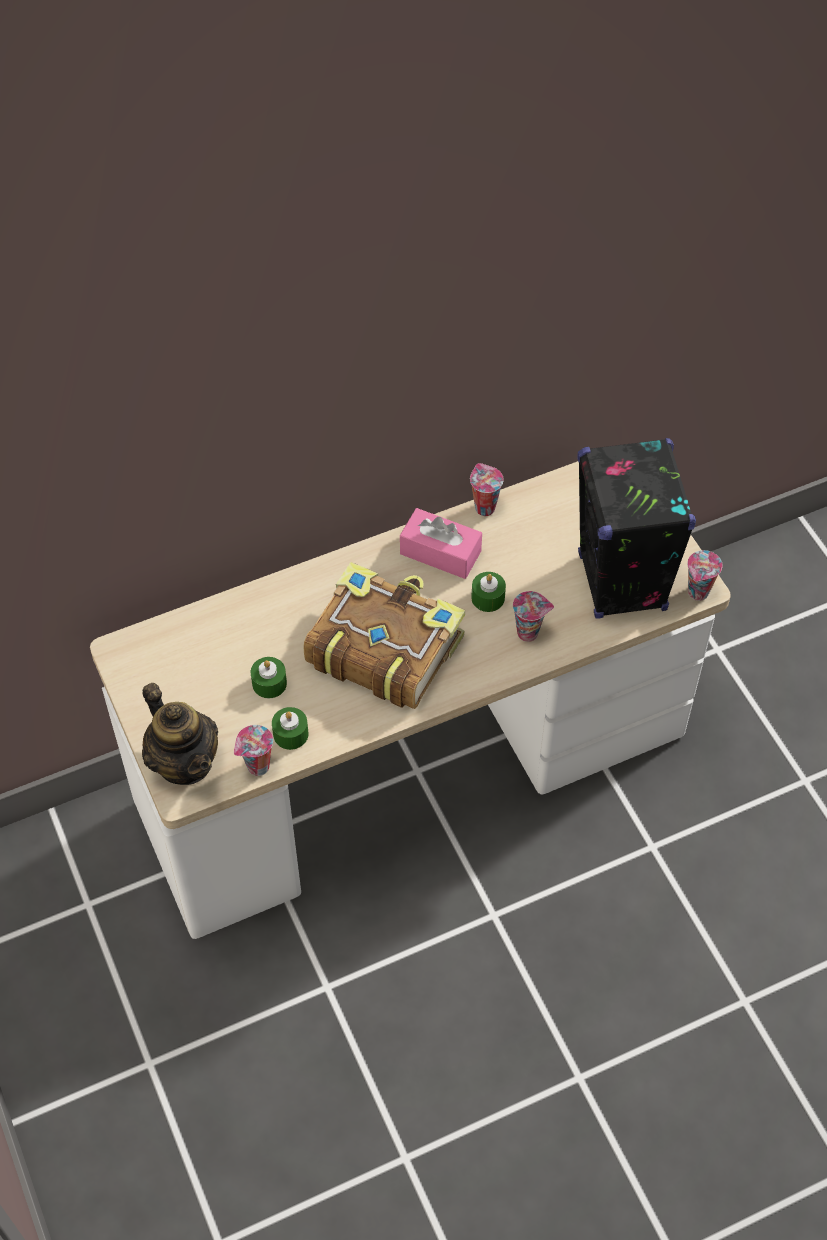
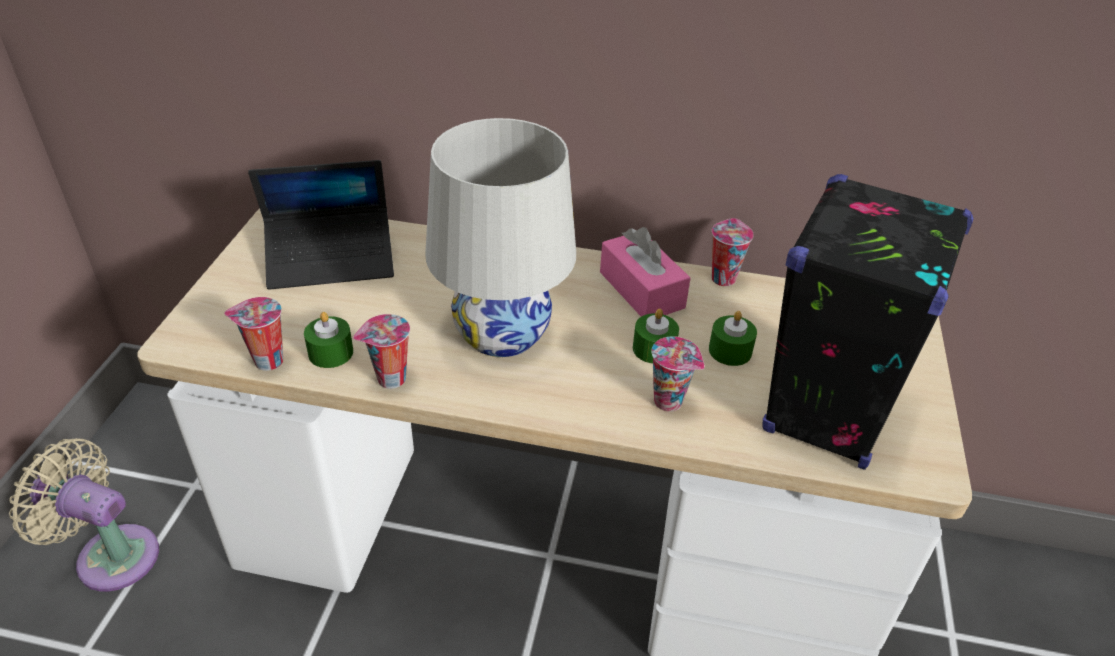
camera: 35 degrees right, 15 degrees down
(85, 995) = (111, 554): none -> beige fan
(185, 762) = (215, 320): teapot -> none
(204, 662) = (331, 260): none -> laptop
(269, 683) = (364, 303): green candle -> green candle (730, 351)
(383, 647) = (501, 333): book -> white table lamp
(698, 593) = (923, 475): cup -> cup (389, 380)

